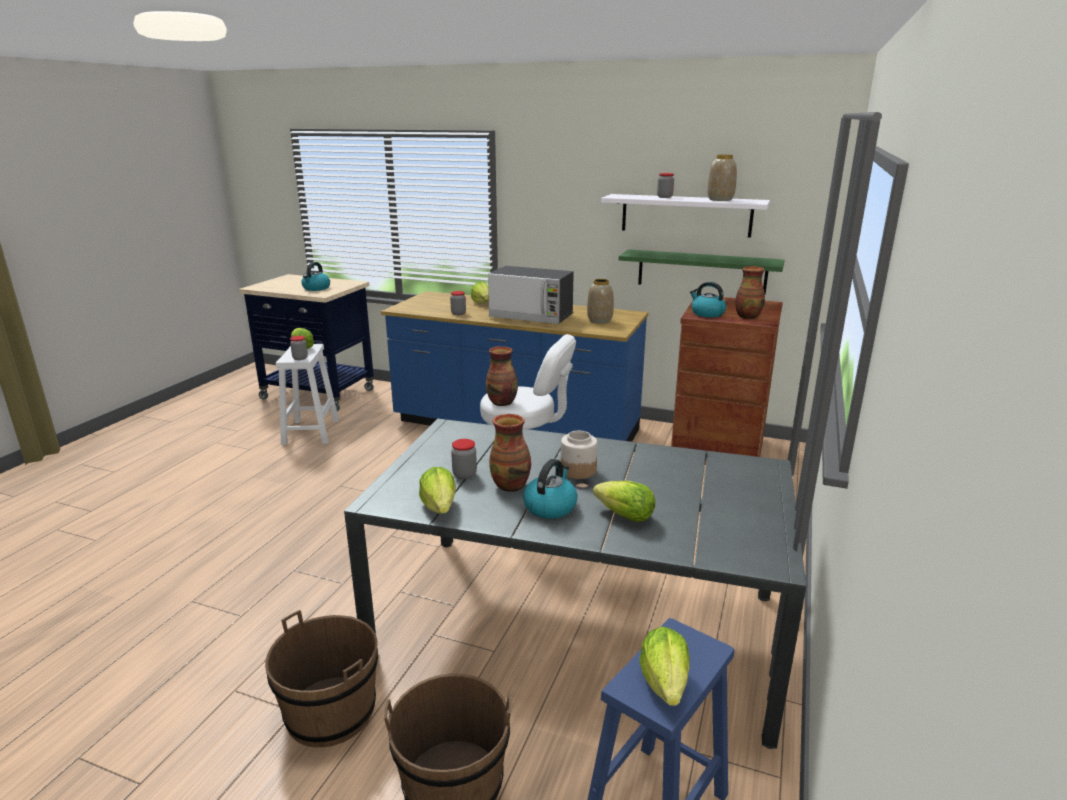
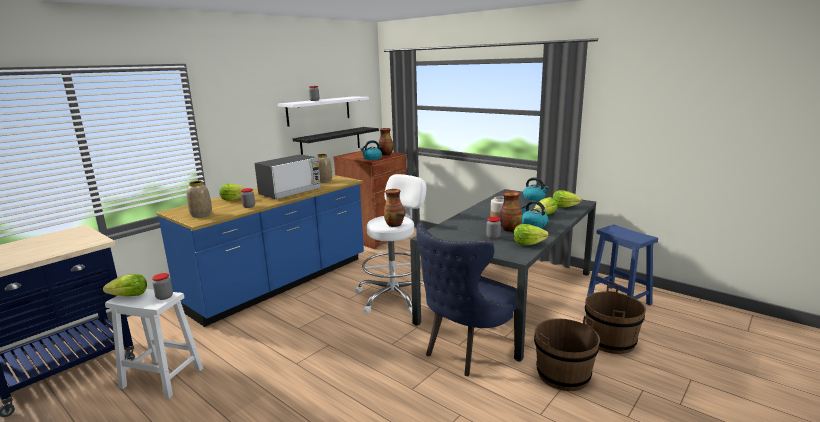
camera: 70 degrees left, 5 degrees down
(316, 288) = (63, 244): kettle -> kettle (534, 198)
(387, 600) = (467, 350): none -> blue chair
(665, 683) = (634, 235): lettuce -> lettuce (564, 206)
(701, 271) = (331, 142): green shelf -> black shelf
(720, 199) = (341, 98): vase -> vase (201, 215)

